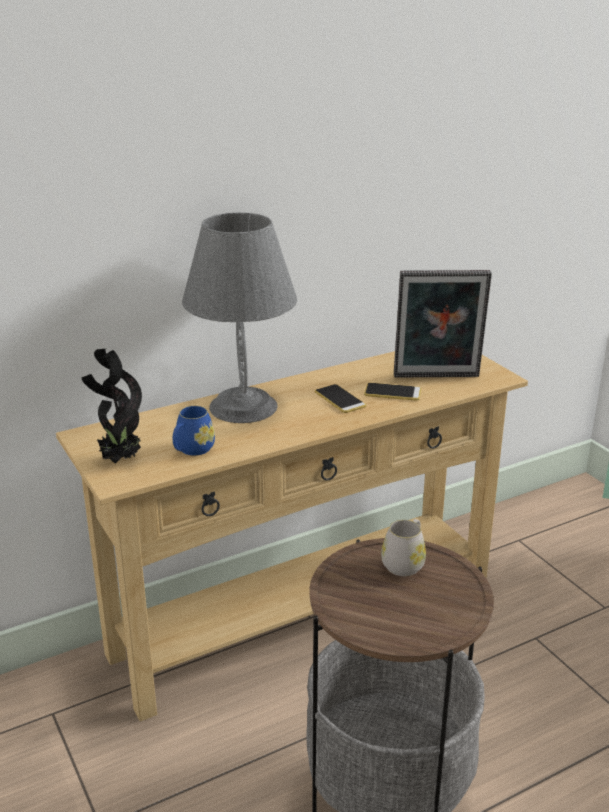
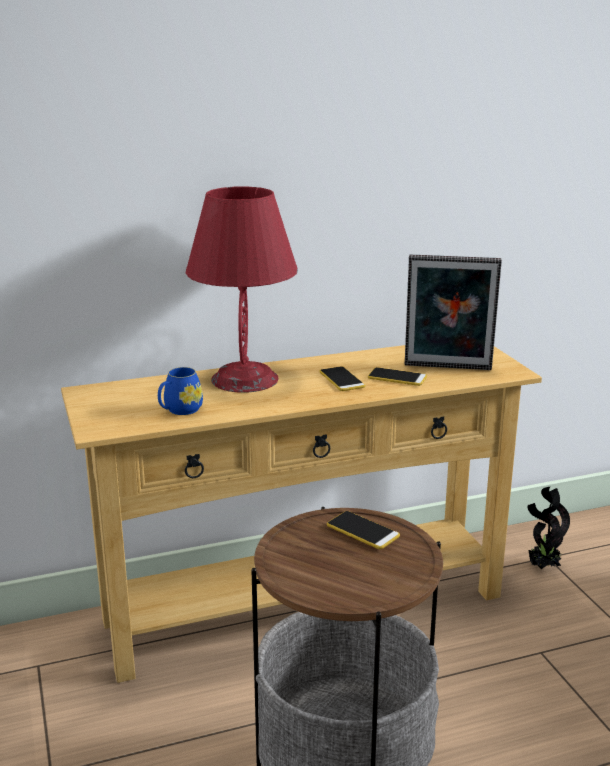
camera: 10 degrees right, 5 degrees down
(119, 460) = (108, 413): potted plant -> potted plant (542, 567)
(242, 406) = (244, 379): grey table lamp -> red table lamp
(405, 562) = (362, 531): white mug -> phone

